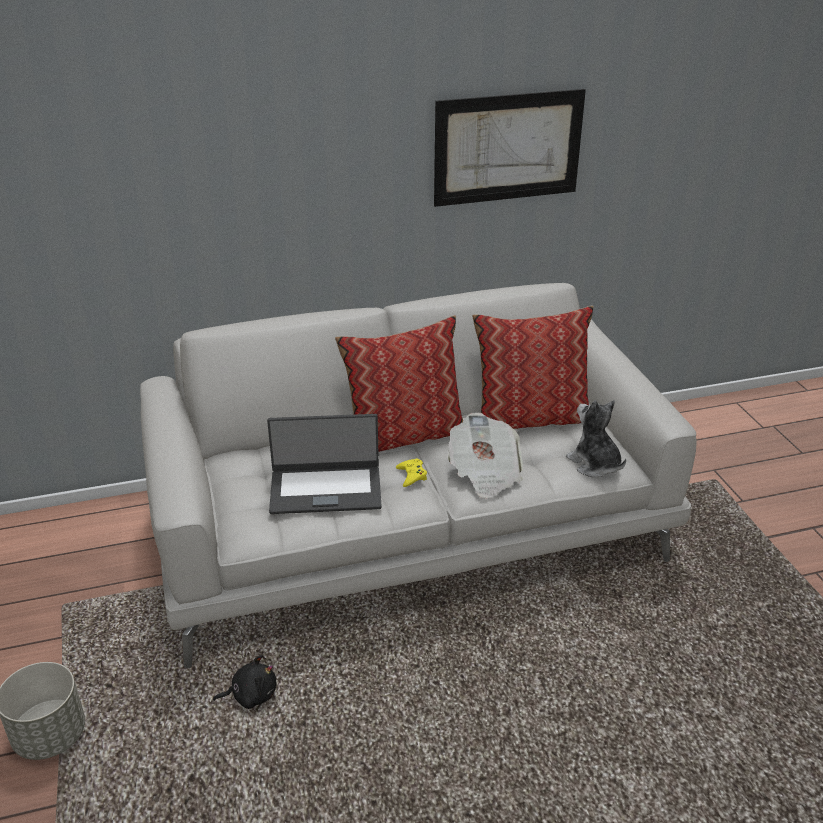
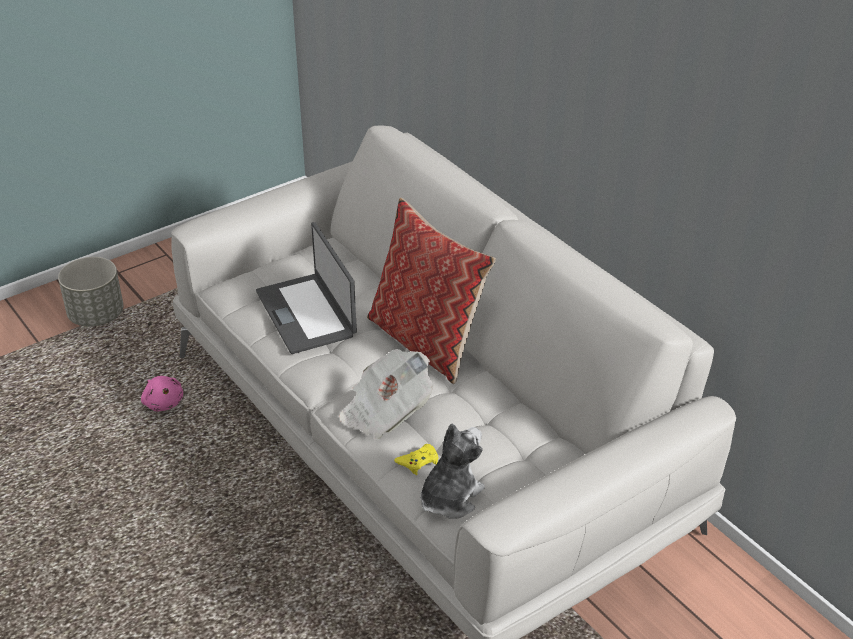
camera: 70 degrees right, 5 degrees up
(251, 695) = (163, 402): black plush toy -> pink plush toy
(412, 475) = (354, 361): yellow game controller -> yellow game controller (418, 462)
(508, 147) = (693, 130): picture -> none
(530, 418) = (515, 427): pillow -> none

